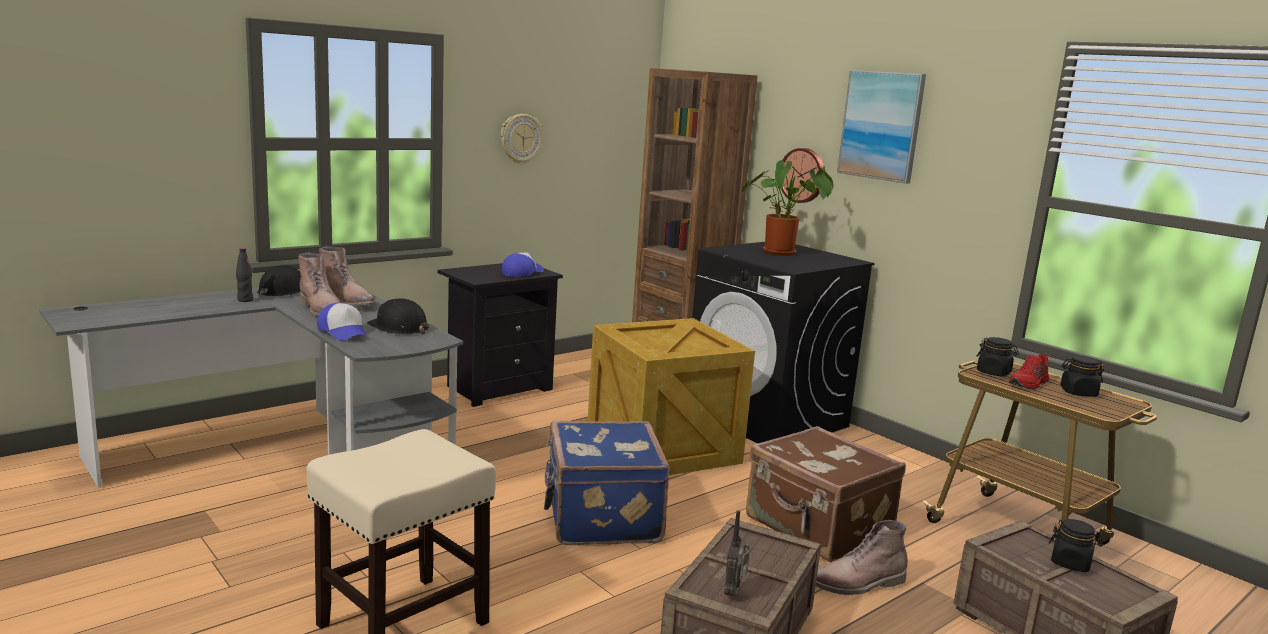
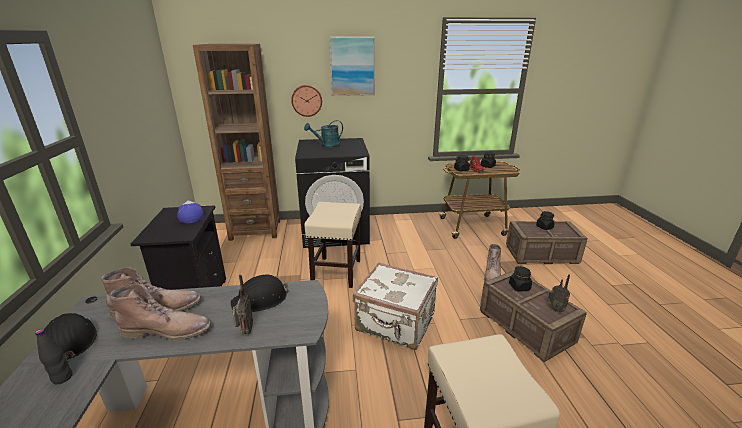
camera: 55 degrees left, 10 degrees up
(344, 332) = (245, 332): cap -> radio
(520, 138) = (120, 116): wall clock -> none
(600, 517) = (395, 324): blue suitcase -> white suitcase
(663, 447) = (336, 271): crate -> beige stool
(761, 553) = (519, 287): none -> black jar
(783, 253) = (327, 146): potted plant -> turquoise watering can
(817, 528) = (445, 265): brown suitcase -> none

